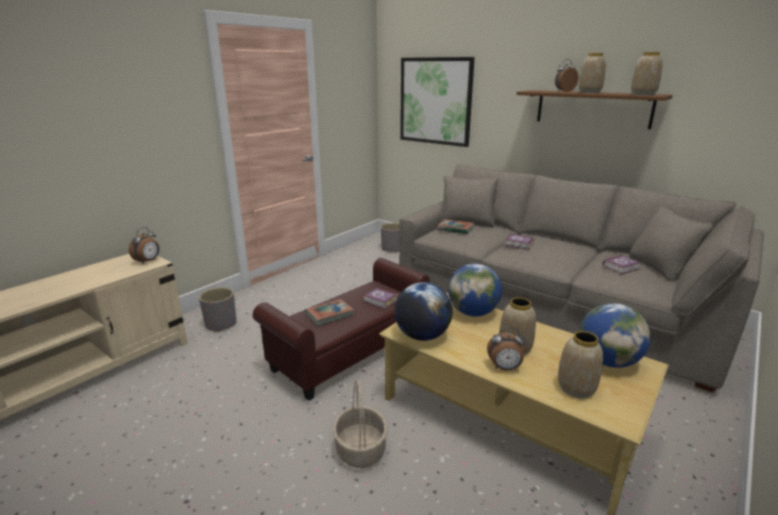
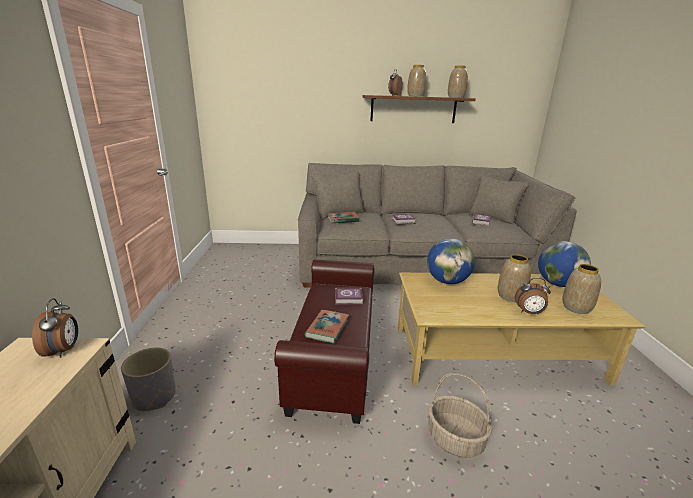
camera: 40 degrees left, 0 degrees up
(392, 249) = (246, 255): grey planter -> none
(422, 336) = (449, 312): globe -> none
(435, 101) = (269, 106): picture -> none
(504, 368) = (529, 312): alarm clock -> alarm clock turned 45 degrees clockwise

